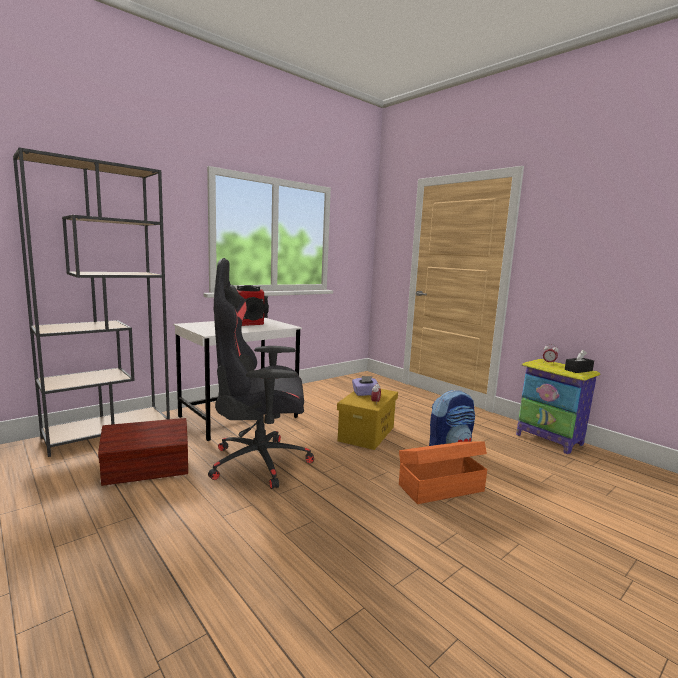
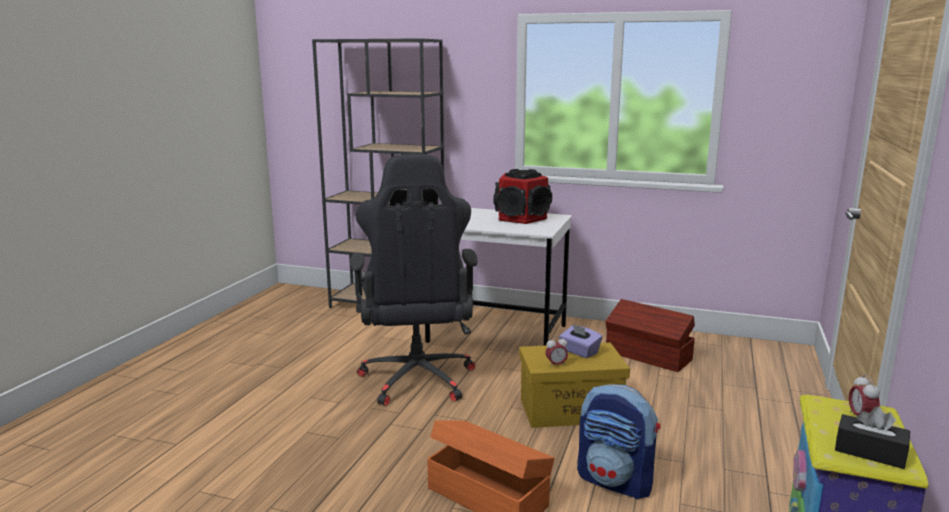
camera: 60 degrees right, 5 degrees up
(147, 471) = (345, 345): brown storage box -> brown storage box (648, 356)
(261, 462) = (417, 379): black office chair -> black office chair turned 150 degrees counterclockwise

